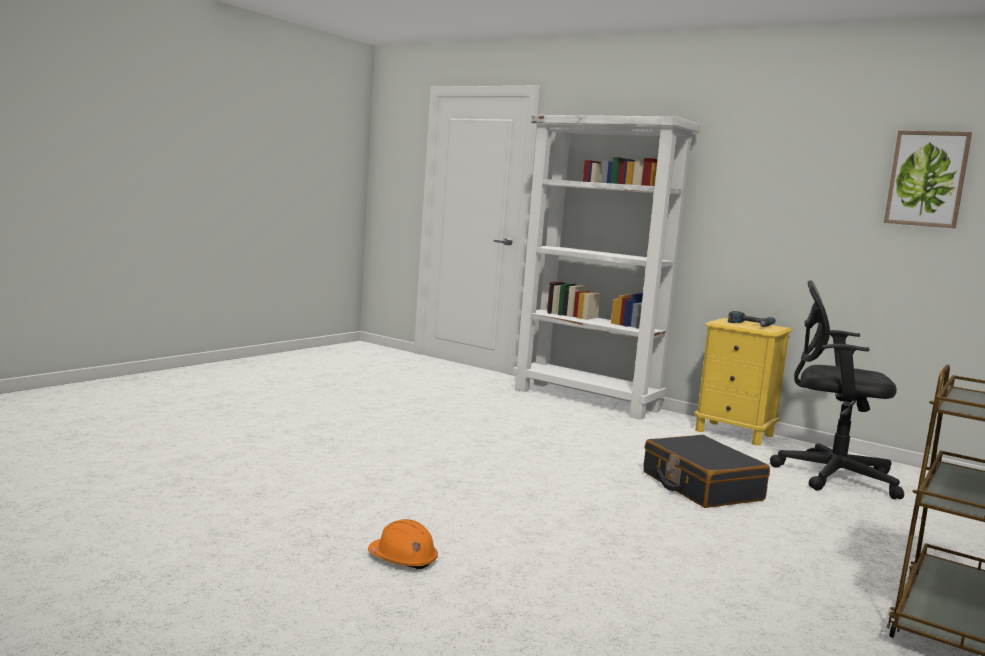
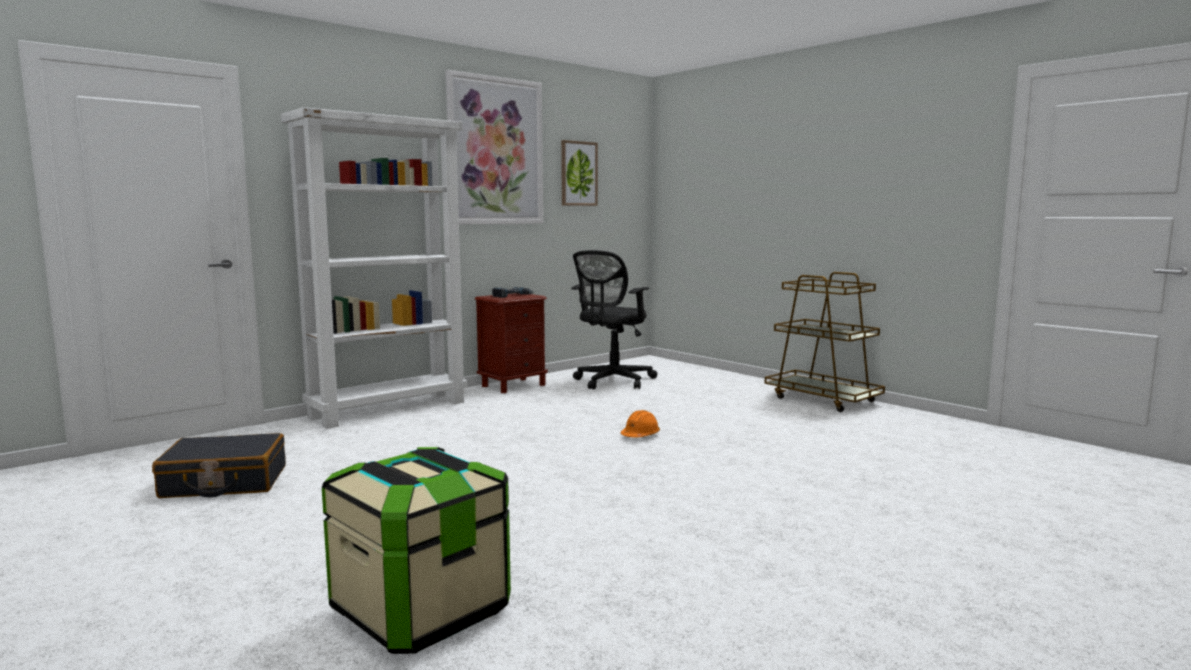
camera: 75 degrees left, 0 degrees up
(183, 436) = (421, 610): none -> storage box
(403, 559) = (796, 502): orange hard hat -> orange hard hat (640, 435)
(701, 486) = (633, 410): black suitcase -> black suitcase (224, 482)
(734, 433) = (513, 385): yellow nightstand -> brown nightstand
(782, 149) = (495, 151): none -> picture

